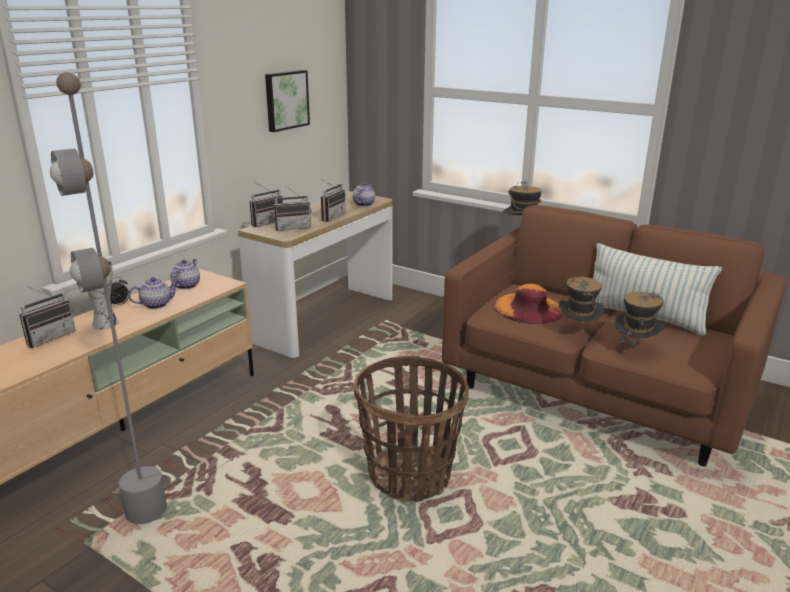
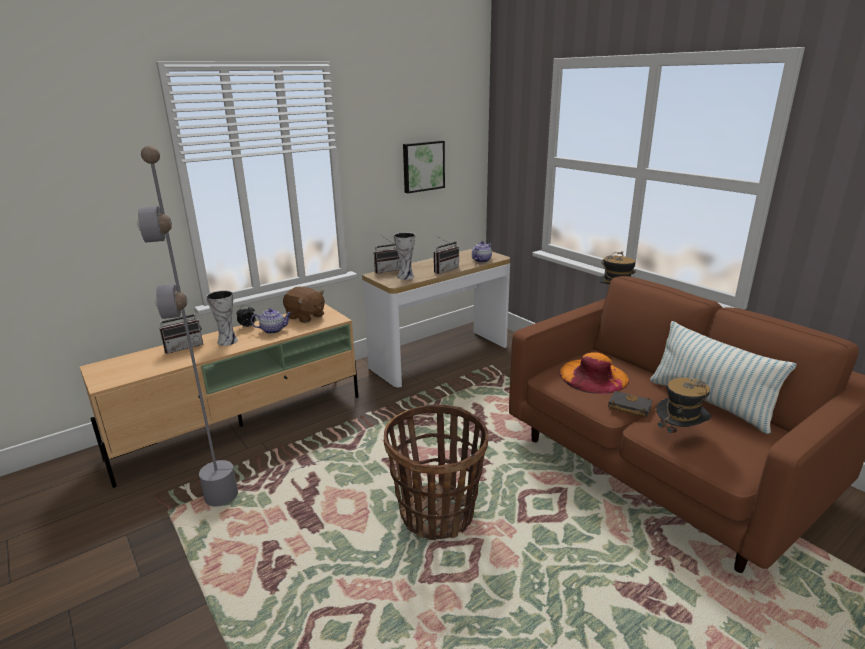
camera: 20 degrees right, 0 degrees up
(186, 285) = (305, 317): teapot -> brown plush toy
(293, 227) = (406, 276): radio -> vase
(577, 332) = (628, 407): hat -> black book

